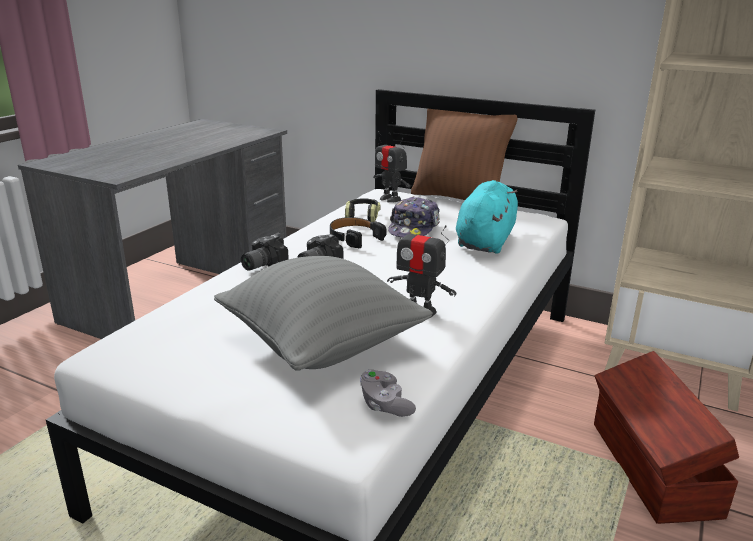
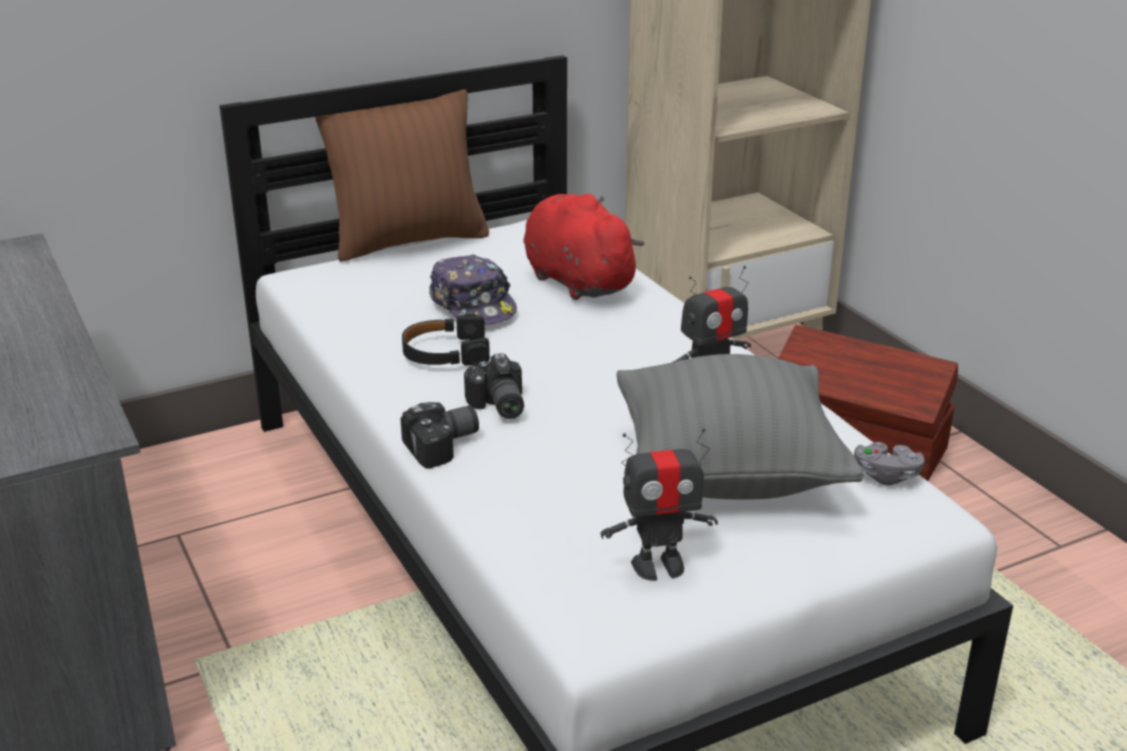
camera: 55 degrees left, 5 degrees up
(261, 265) = (444, 446): camera -> camera turned 105 degrees counterclockwise
(362, 217) = (376, 323): headphones -> none
(390, 199) = (337, 282): toy robot -> toy robot (658, 566)
(485, 241) = (576, 281): turquoise plush toy -> red plush toy

